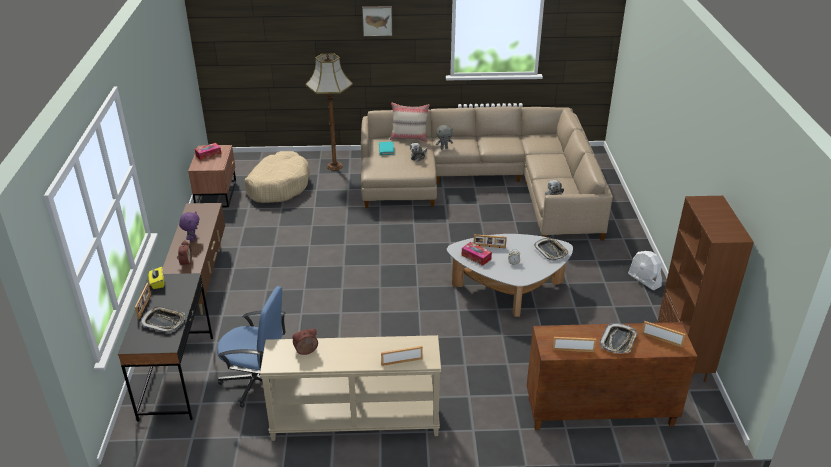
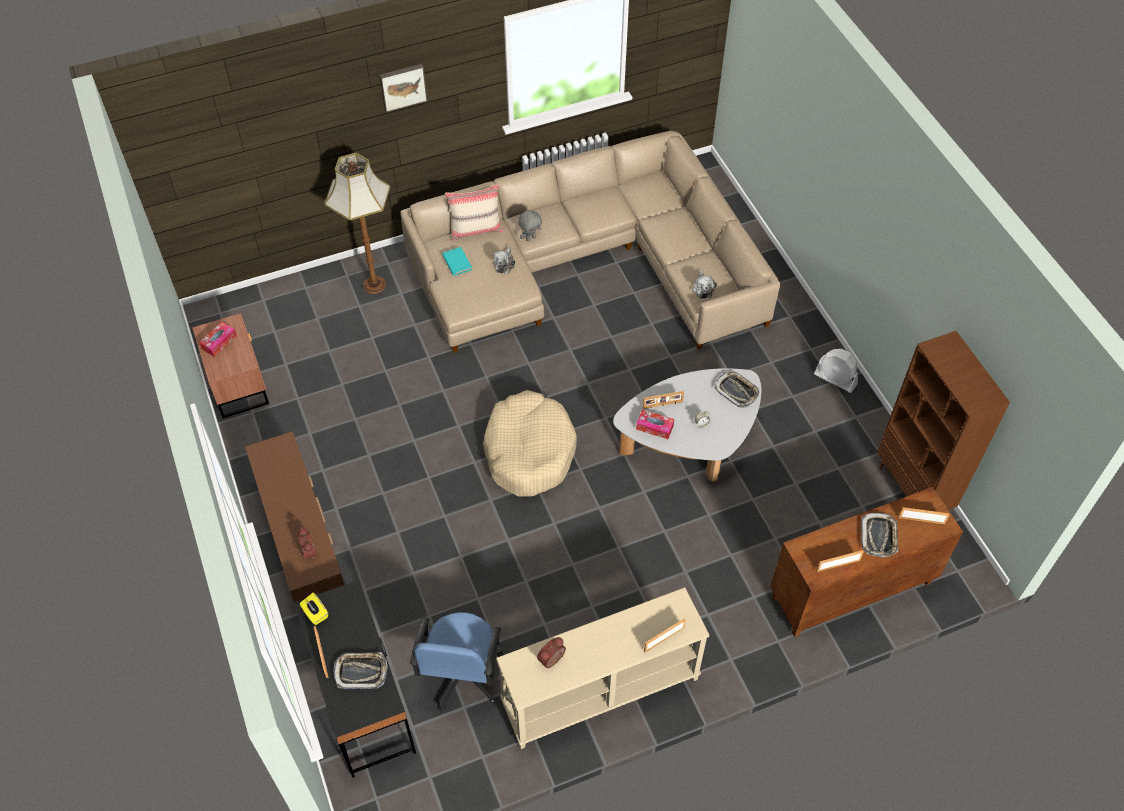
camera: 20 degrees left, 20 degrees up
(192, 239) = (293, 508): purple plush toy -> none
(256, 382) = (461, 675): blue office chair -> blue office chair turned 105 degrees clockwise
(278, 186) = (316, 344): beige dog bed -> beige dog bed (529, 451)

